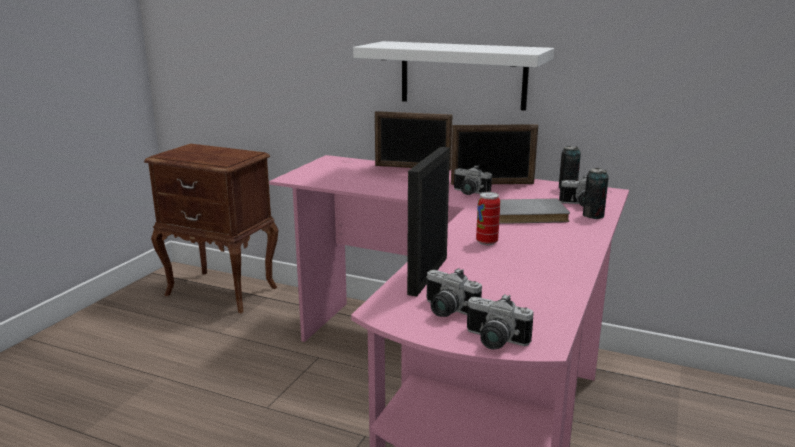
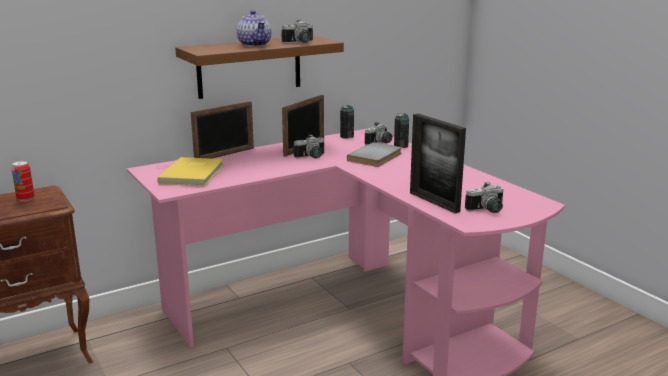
camera: 55 degrees left, 0 degrees up
(344, 172) = (194, 174): none -> yellow book
(444, 46) = (255, 44): none -> teapot
(463, 75) = (249, 66): white shelf -> brown shelf
(487, 242) = (404, 177): can -> can (26, 199)
(493, 341) = (533, 211): camera -> camera (300, 43)

